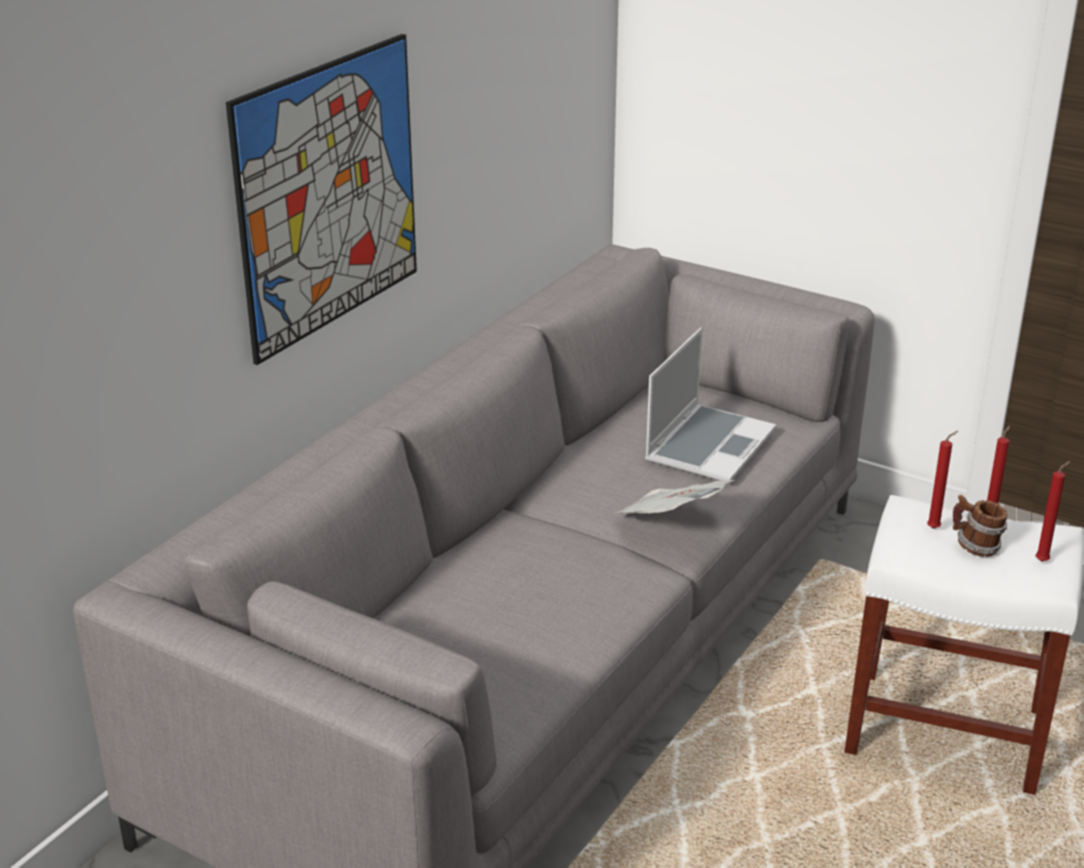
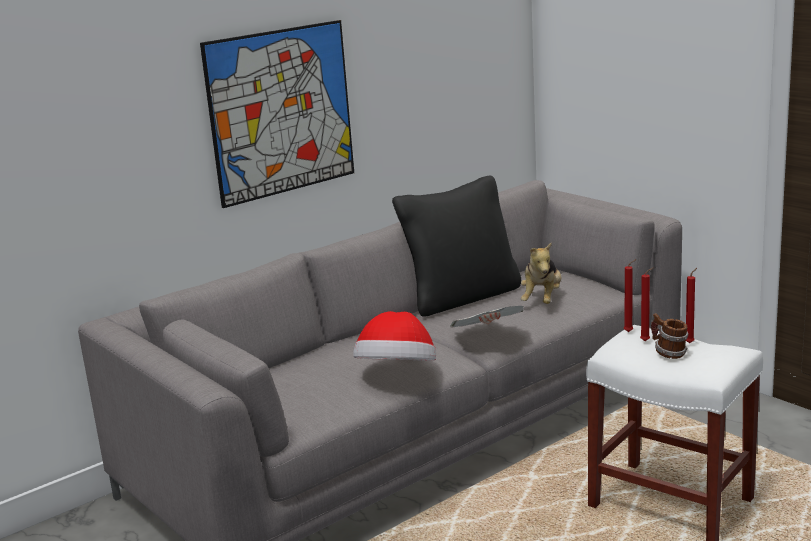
camera: 20 degrees right, 10 degrees down
(585, 610) = (397, 374): none -> hat
(587, 448) = (462, 297): none -> black pillow
(709, 445) = (542, 300): laptop -> plush toy
(1043, 561) = (711, 363): red candle -> red candle (630, 332)

